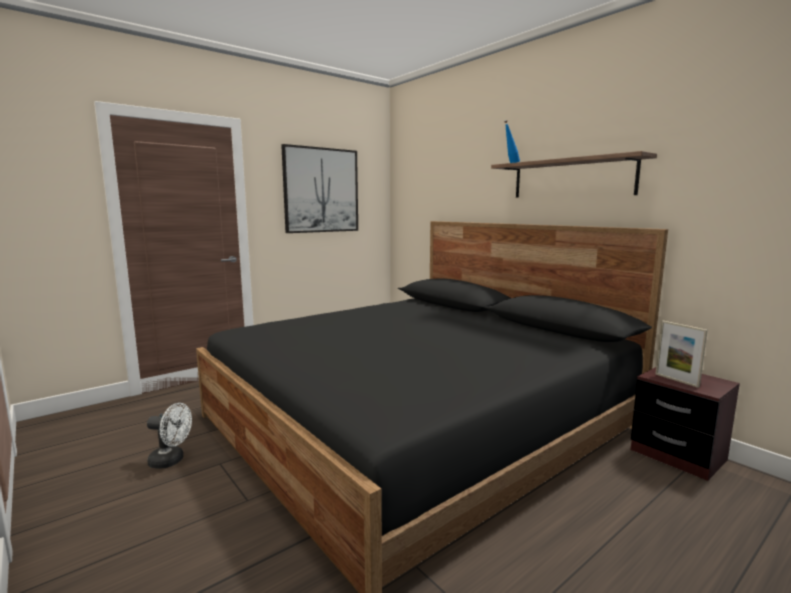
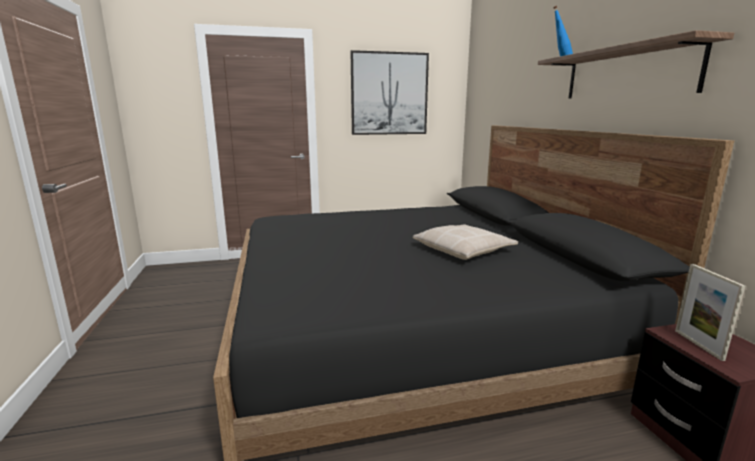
camera: 25 degrees right, 5 degrees up
(171, 461) = (205, 314): white fan -> none
(472, 337) = (463, 250): none -> beige pillow

